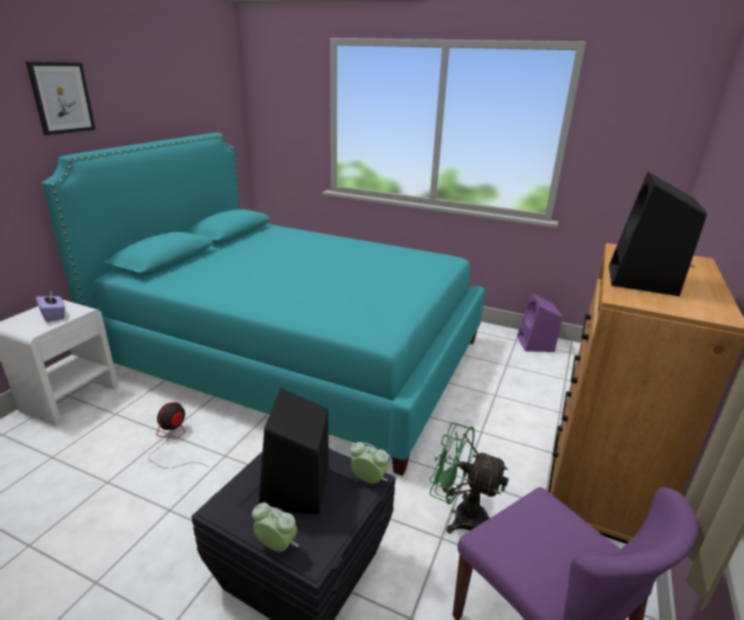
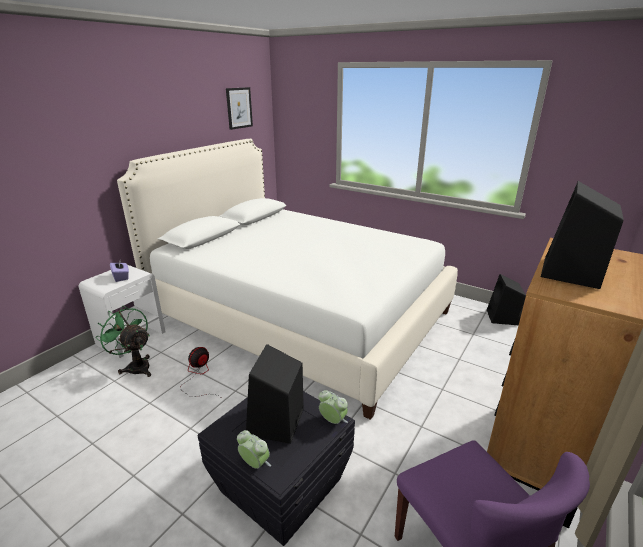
camera: 10 degrees right, 0 degrees up
(62, 98) = (133, 117): picture -> picture (239, 108)
(297, 354) = (300, 315): turquoise bed -> white bed
(461, 515) = (414, 456): green fan -> green fan (135, 366)
(536, 344) = (502, 318): purple speaker -> black speaker

